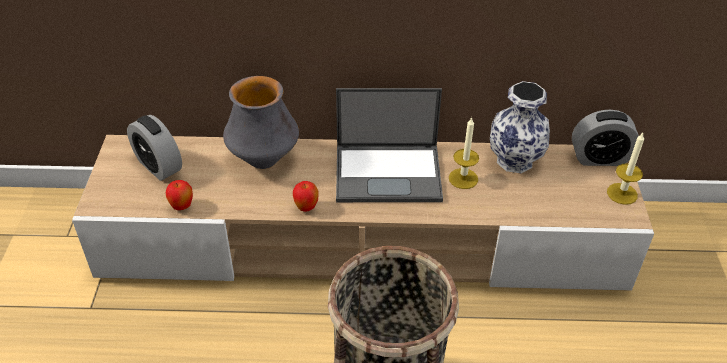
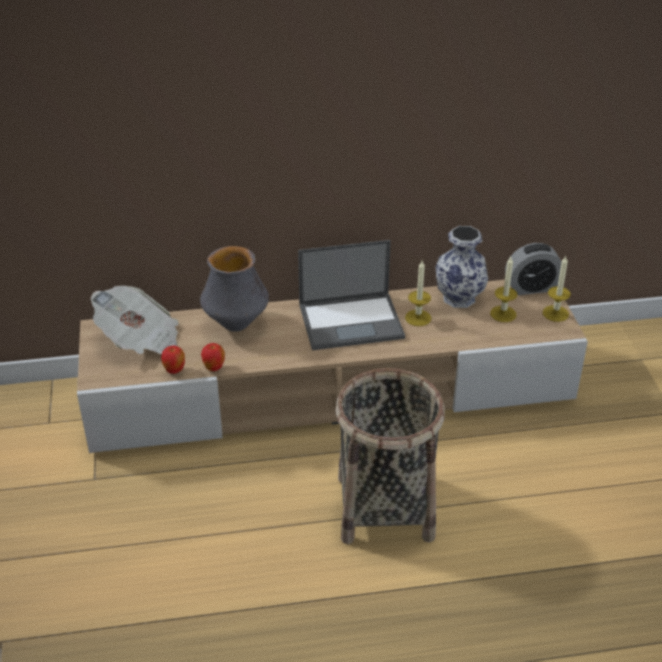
camera: 10 degrees left, 5 degrees down
(158, 166) = (140, 340): alarm clock -> newspaper
(306, 208) = (287, 358): apple -> apple (214, 368)
(561, 186) = (503, 314): none -> candle

